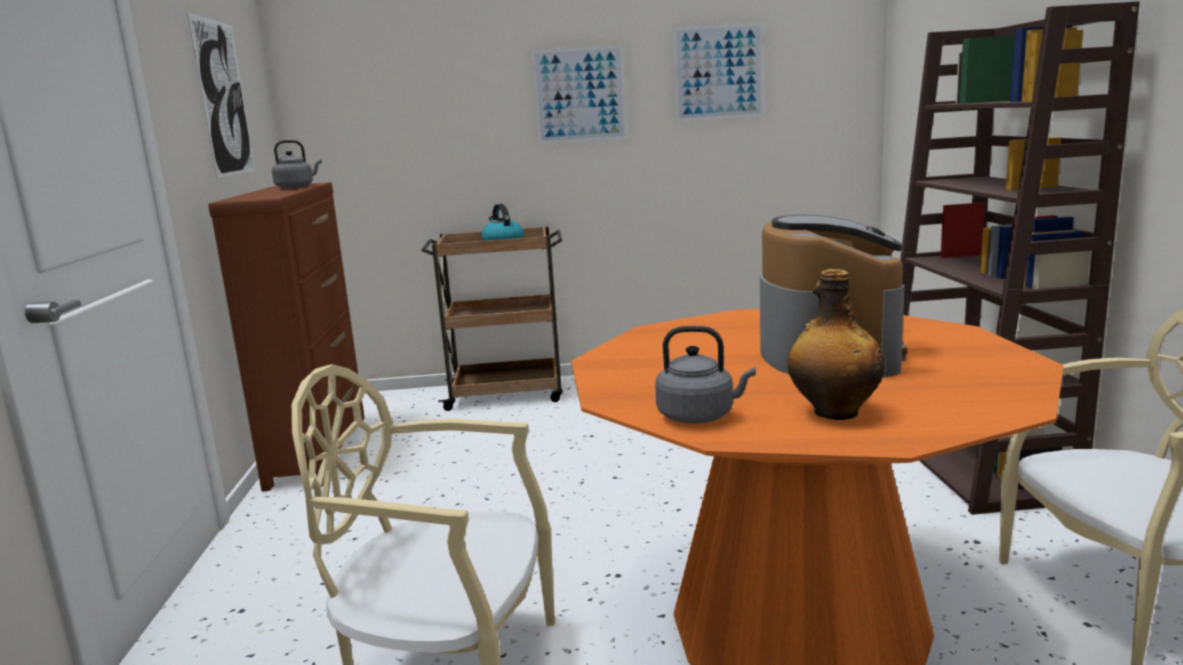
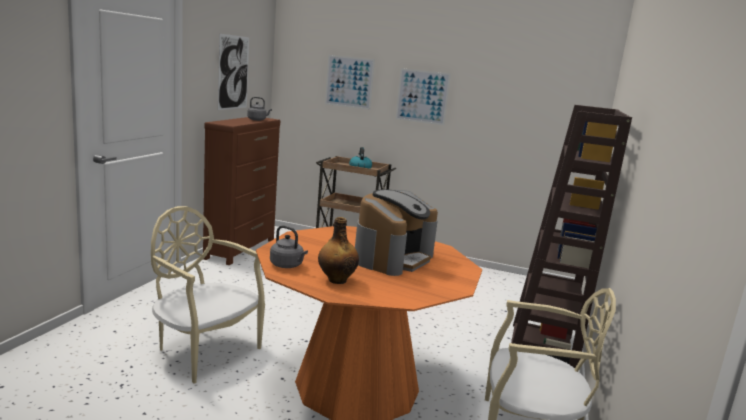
camera: 20 degrees right, 0 degrees up
(718, 72) = (503, 98): picture -> picture (349, 82)

